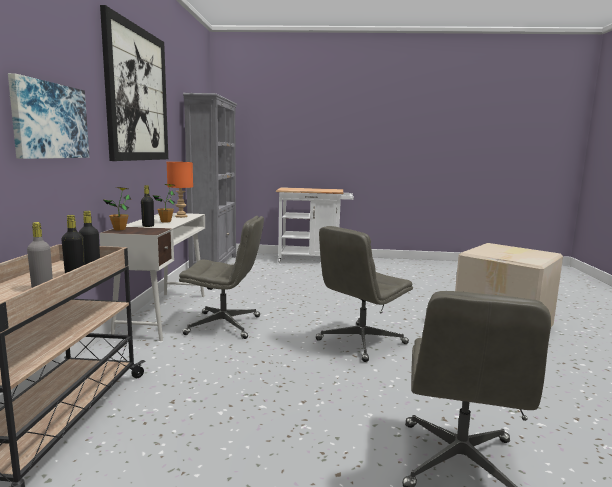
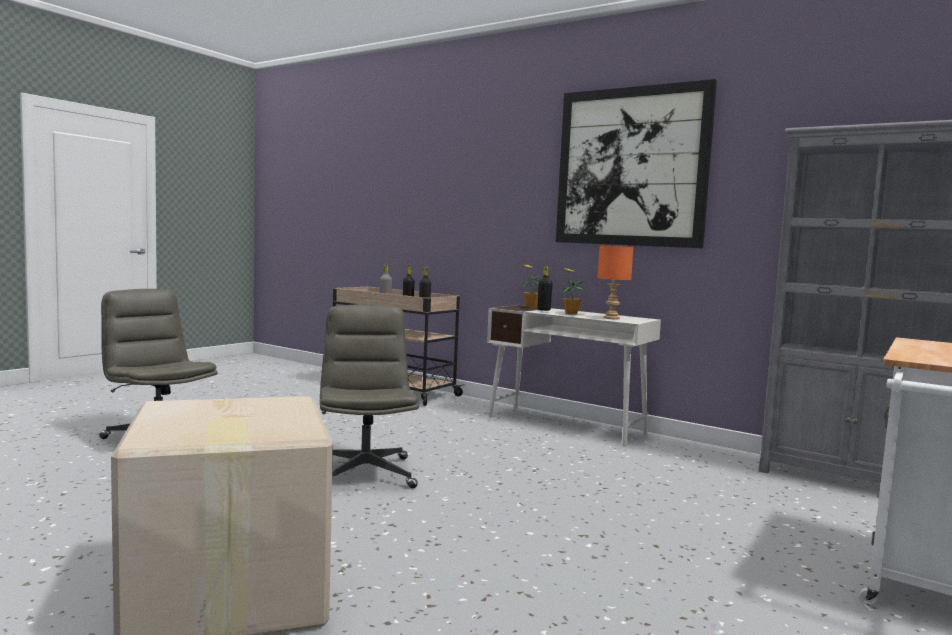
camera: 120 degrees right, 5 degrees down
(50, 121) = (484, 208): picture -> none
(224, 325) = (502, 437): grey office chair -> none

